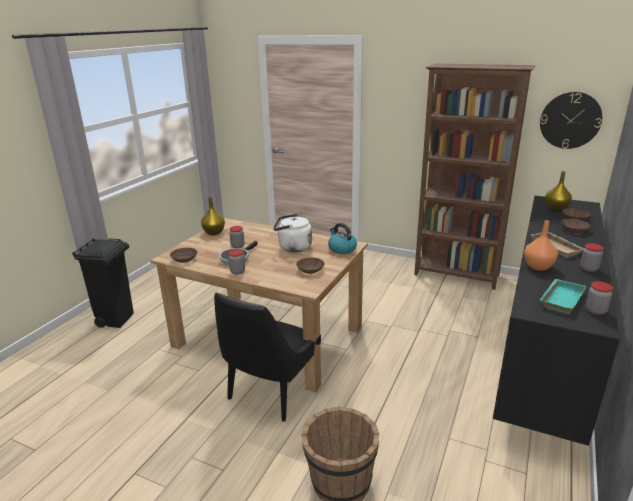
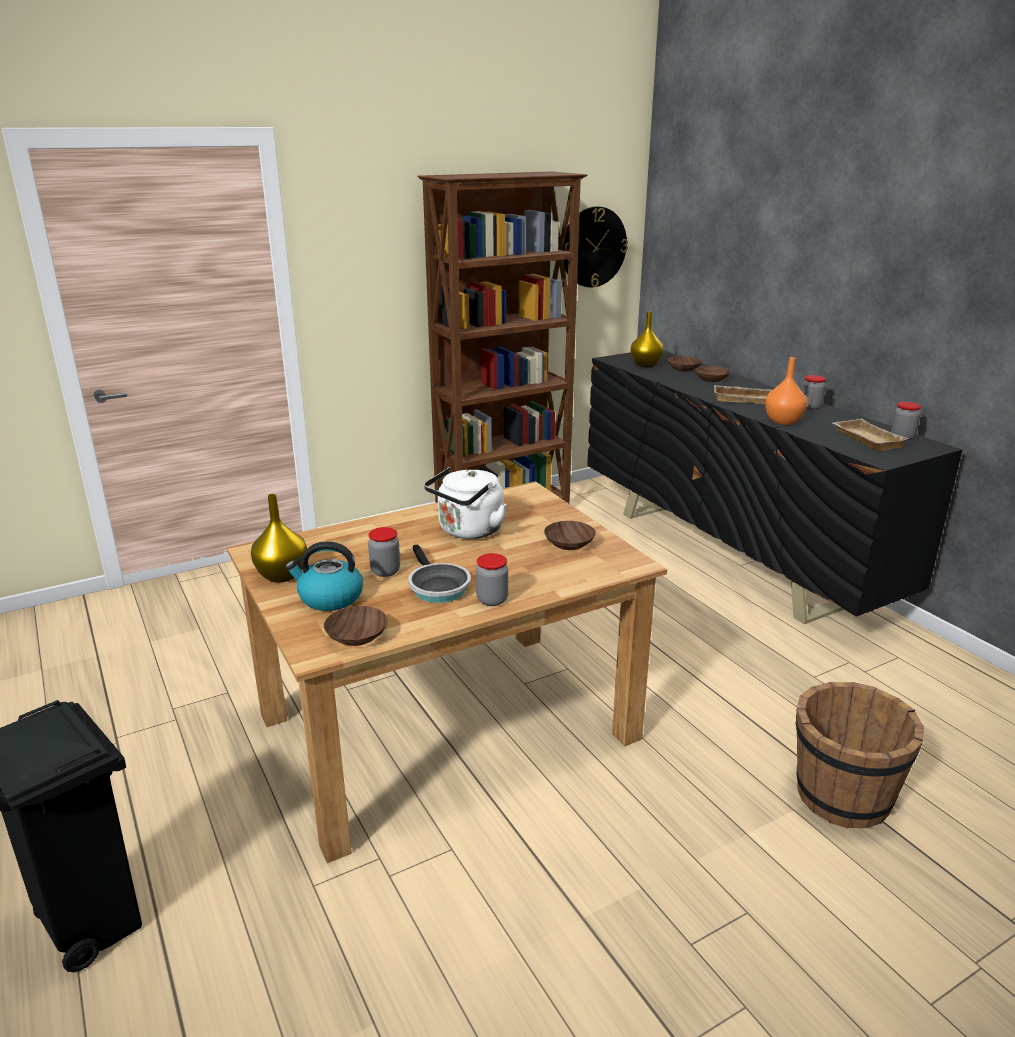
camera: 55 degrees left, 0 degrees up
(270, 393) = (602, 786): black chair -> none
(341, 249) = (530, 502): kettle -> kettle (329, 598)
(560, 298) = (865, 439): turquoise tray -> beige tray

